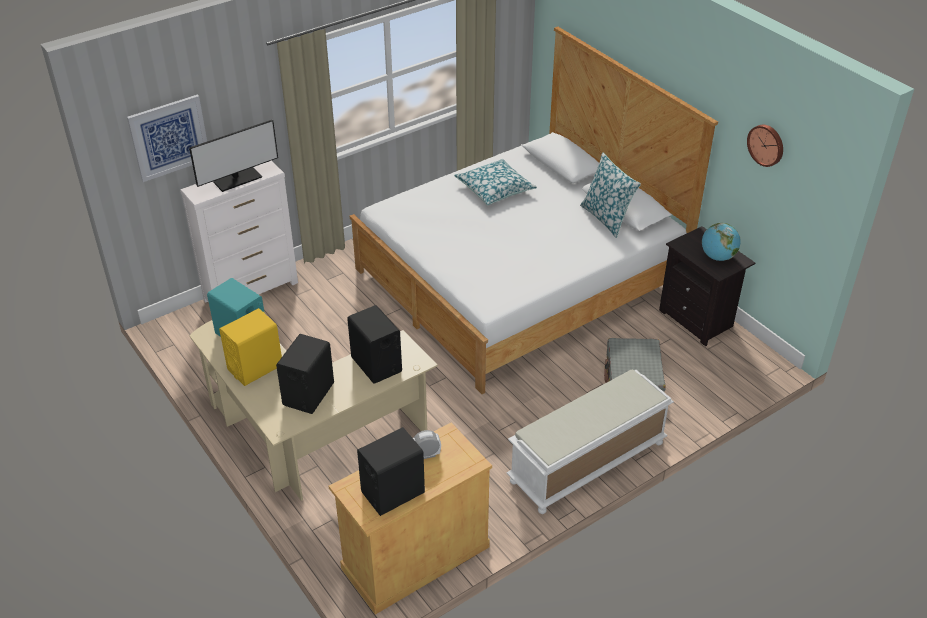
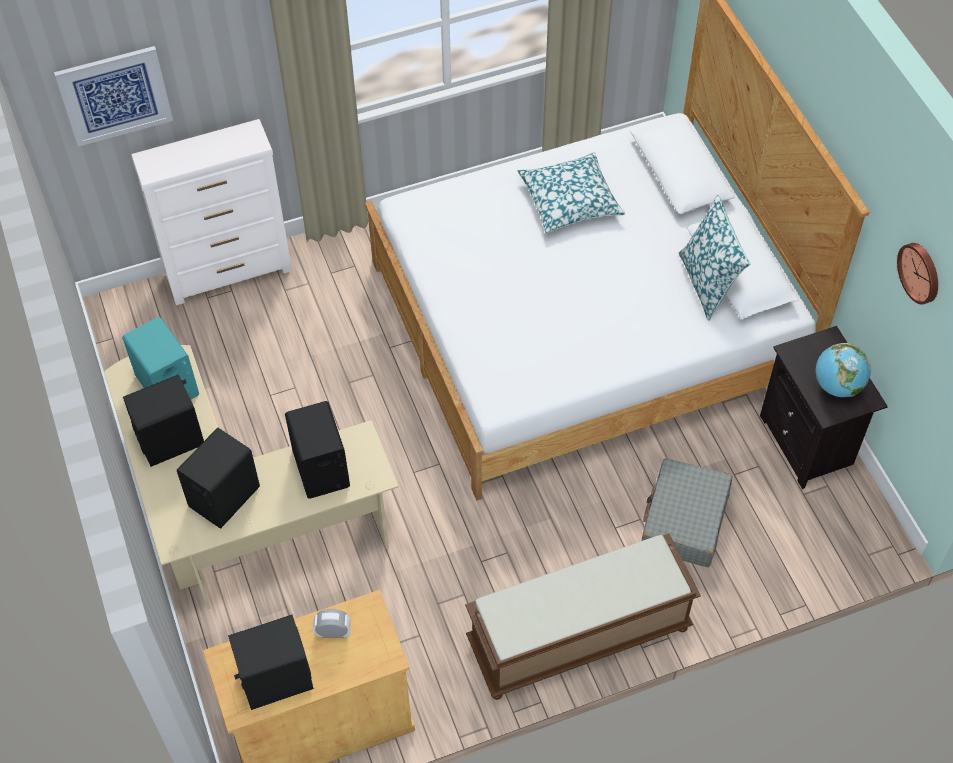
camera: 15 degrees right, 15 degrees up
(237, 179) = (208, 151): monitor -> none
(255, 367) = (171, 440): yellow speaker -> black speaker
(587, 463) = (578, 637): white bench -> brown bench

